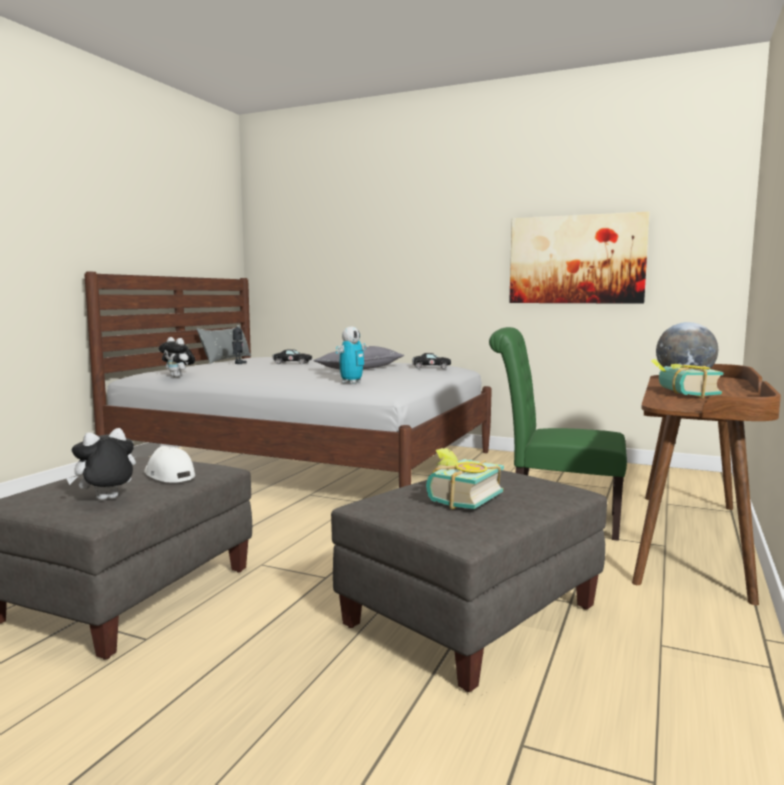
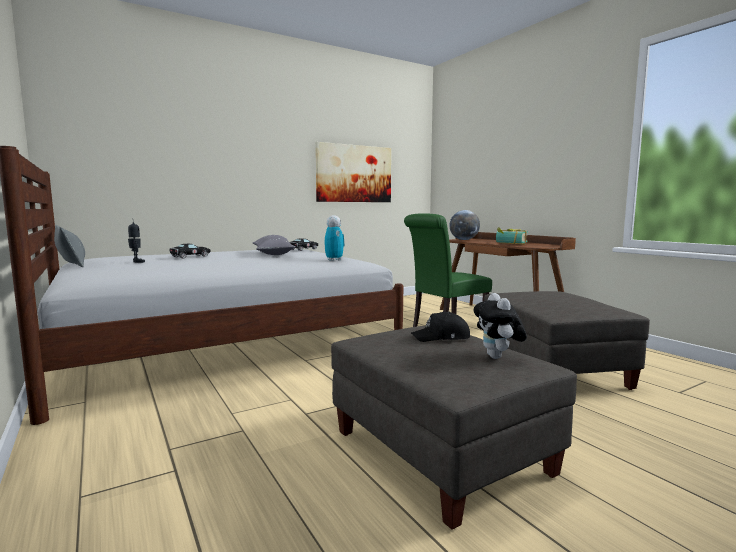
camera: 55 degrees left, 0 degrees up
(168, 475) = (442, 337): white cap -> black cap
(178, 376) = (153, 277): plush toy -> none
(458, 498) = (563, 303): book -> none

